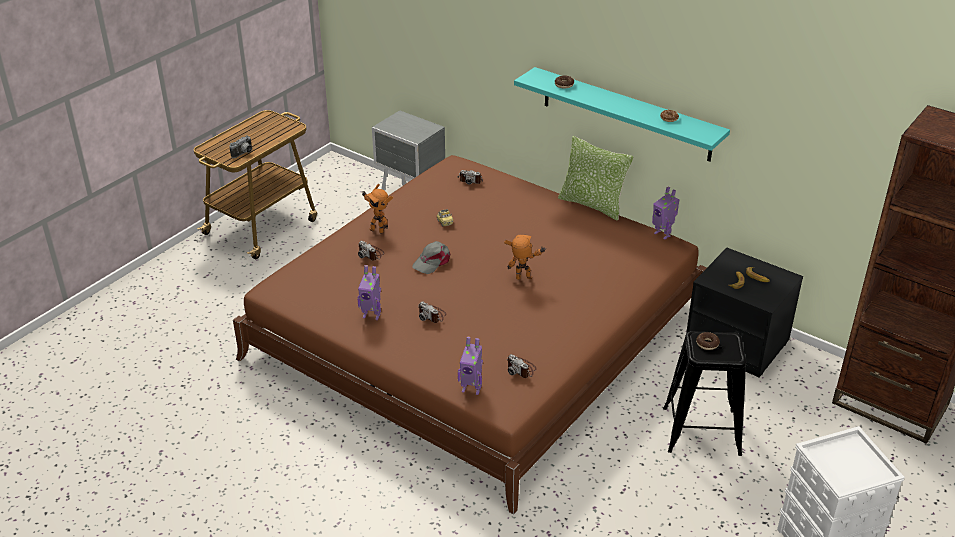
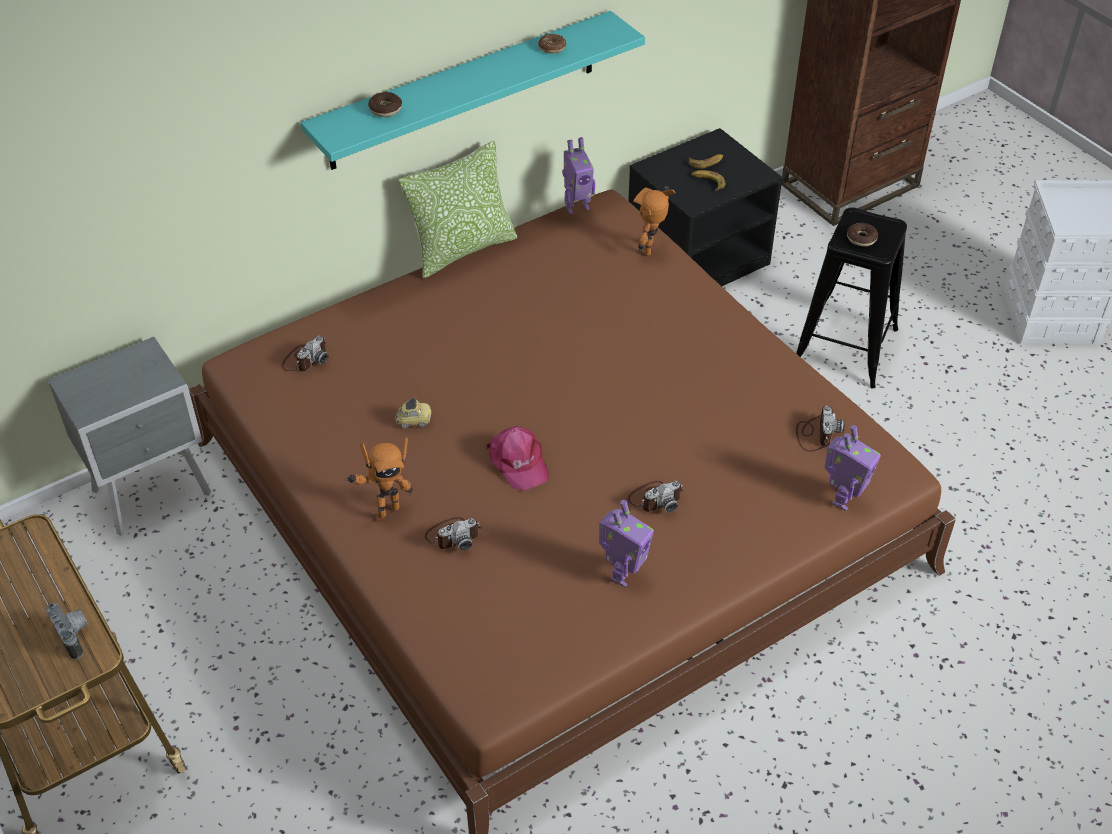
camera: 70 degrees left, 10 degrees up
(432, 261) = (518, 462): grey cap -> pink cap
(521, 369) = (816, 434): camera -> camera turned 60 degrees counterclockwise
(524, 280) = (614, 373): toy robot -> toy robot (653, 249)

